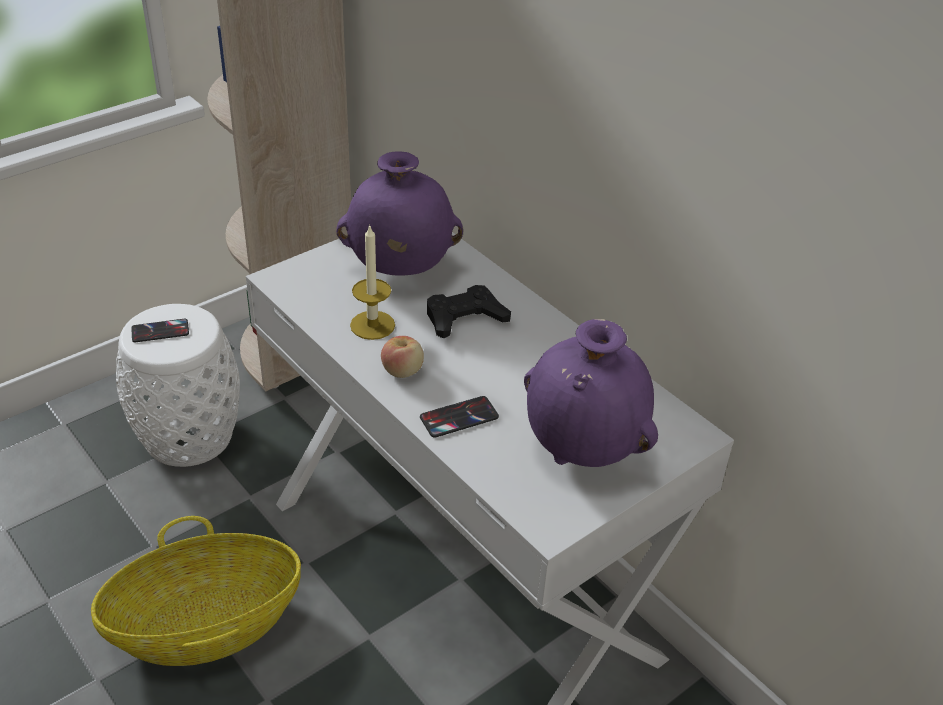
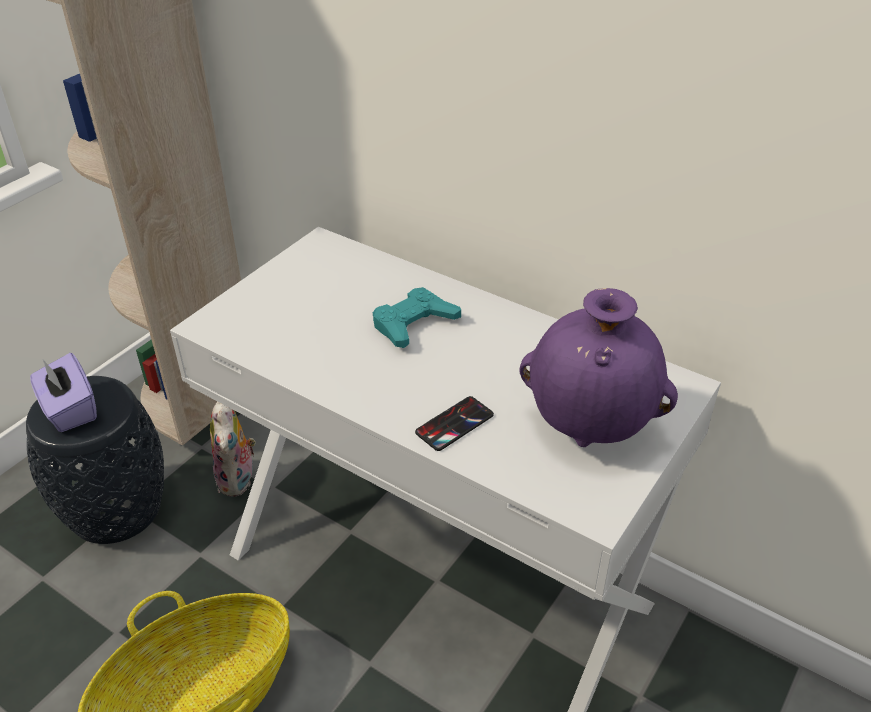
camera: 15 degrees left, 0 degrees up
(160, 331) = (69, 410): phone -> purple tissue box
(188, 436) = (115, 509): white stool -> black stool
(308, 437) = (239, 479): none -> plush toy
(372, 325) = (325, 351): candle -> none
(399, 270) = (327, 291): purple vase -> none
(403, 371) = (376, 390): apple -> none
(464, 318) = (413, 323): black game controller -> turquoise game controller

